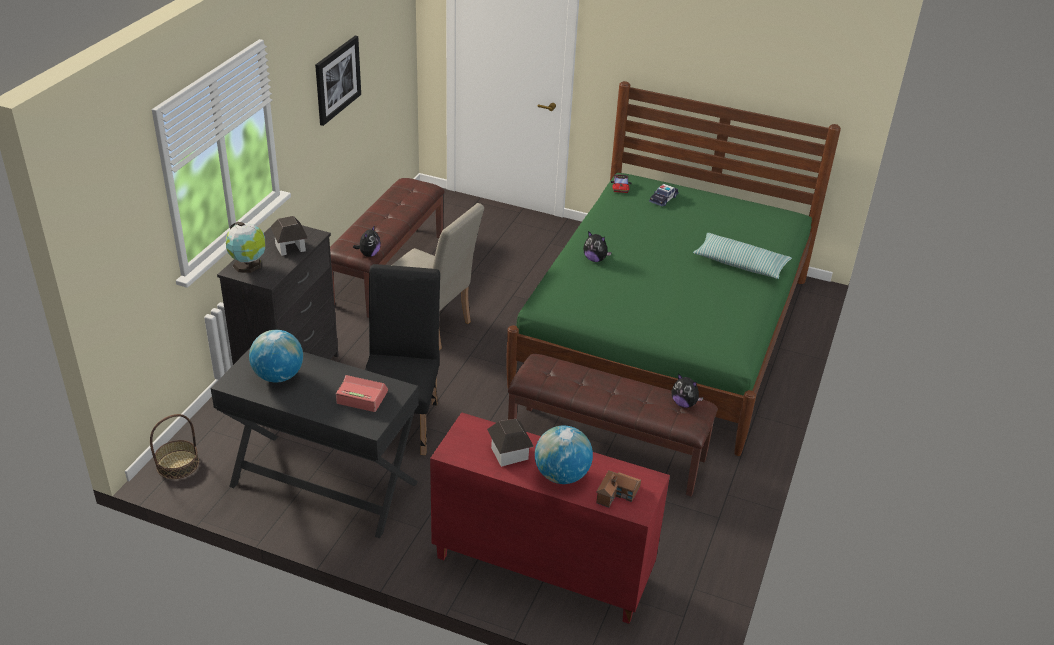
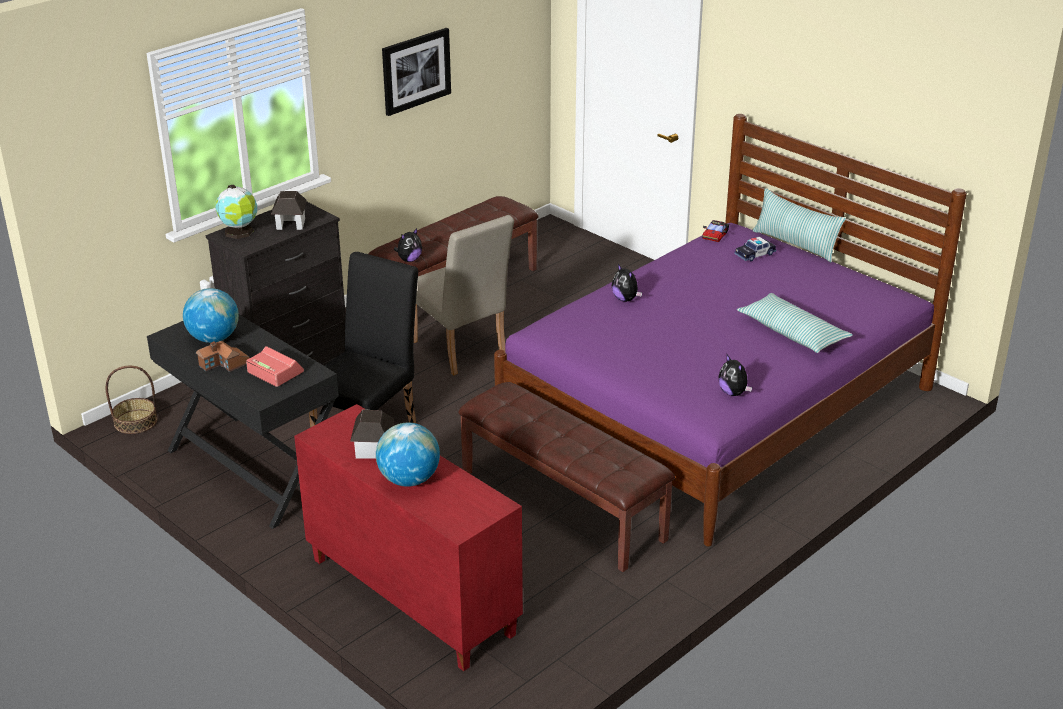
camera: 25 degrees right, 5 degrees down
(618, 494) = (452, 509): toy house -> toy house (224, 364)
(665, 331) = (717, 406): green bed -> purple bed
(683, 184) = (795, 244): none -> pillow
(684, 403) = (632, 461): plush toy -> plush toy (733, 393)

